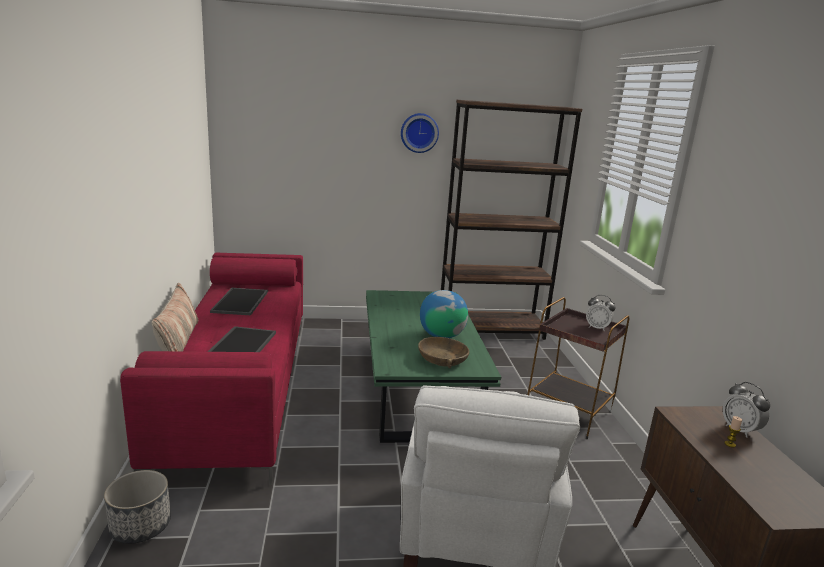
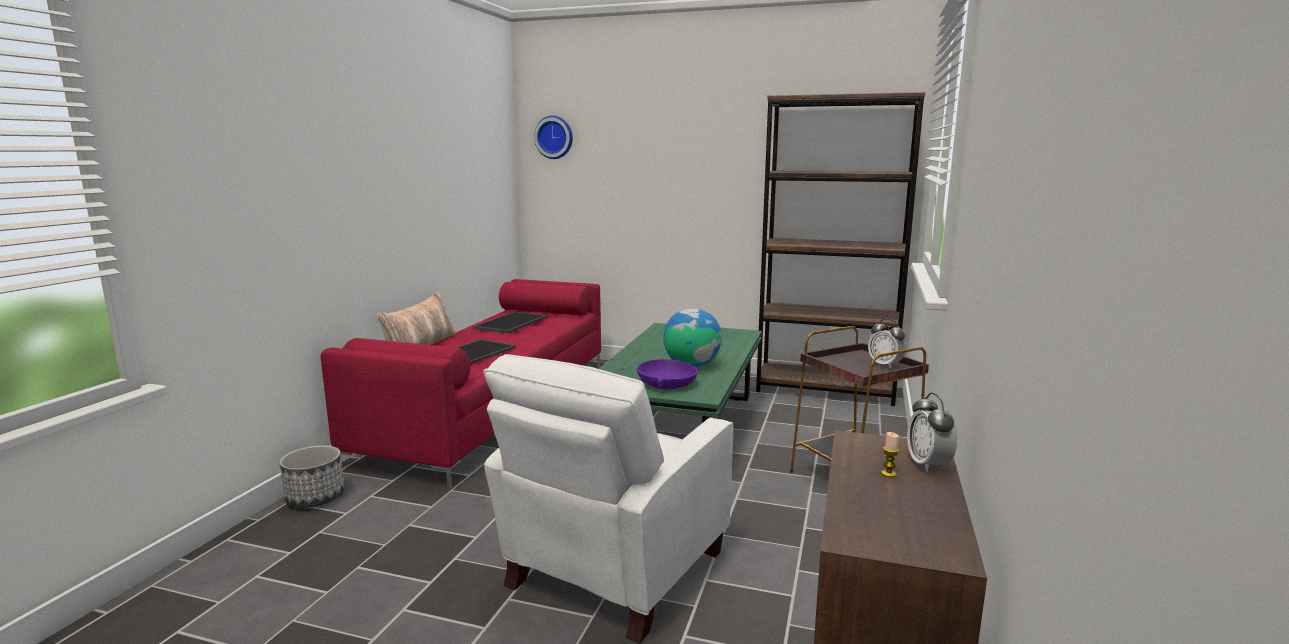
camera: 25 degrees right, 5 degrees down
(419, 133) = (732, 142): wall clock -> wall clock (554, 137)
(443, 359) = (667, 383): brown bowl -> purple bowl

